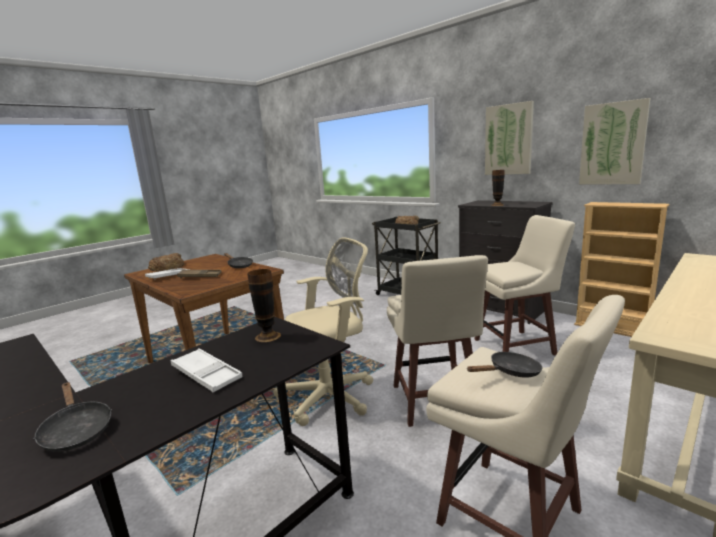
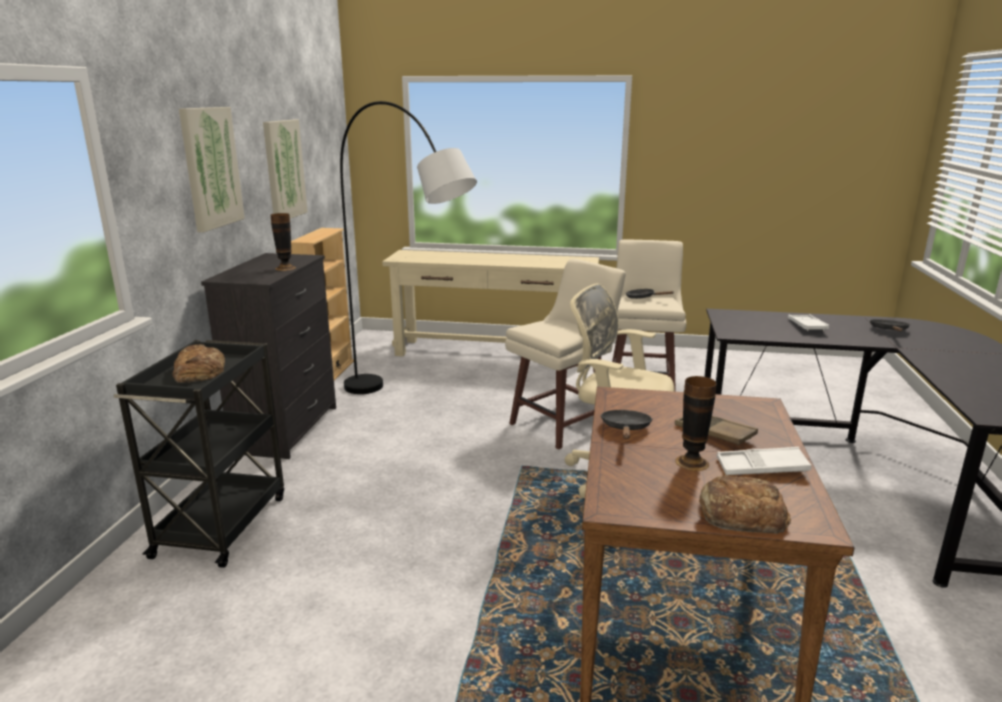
camera: 125 degrees left, 5 degrees up
(268, 336) = (744, 328): vase -> vase (692, 462)
(516, 347) = (410, 407): beige stool -> grey floor lamp

